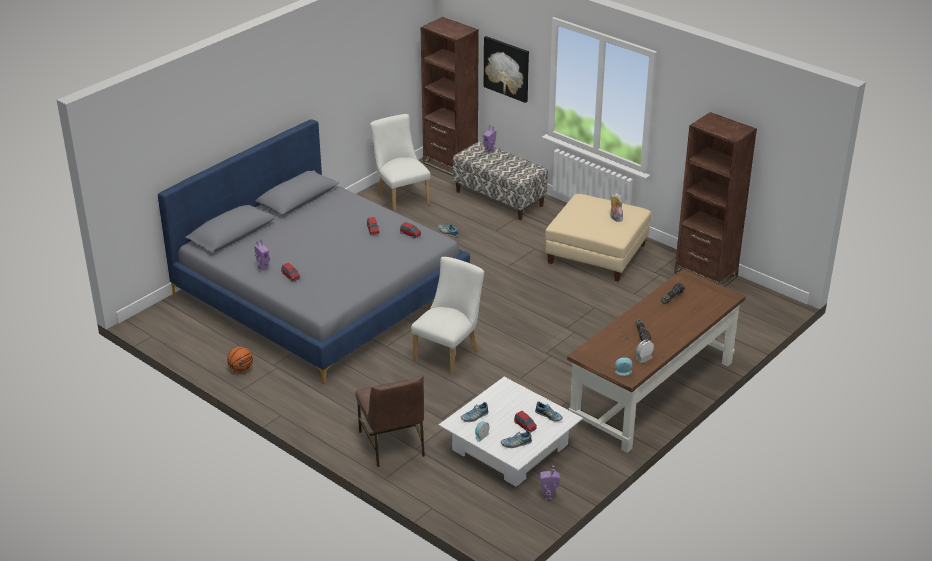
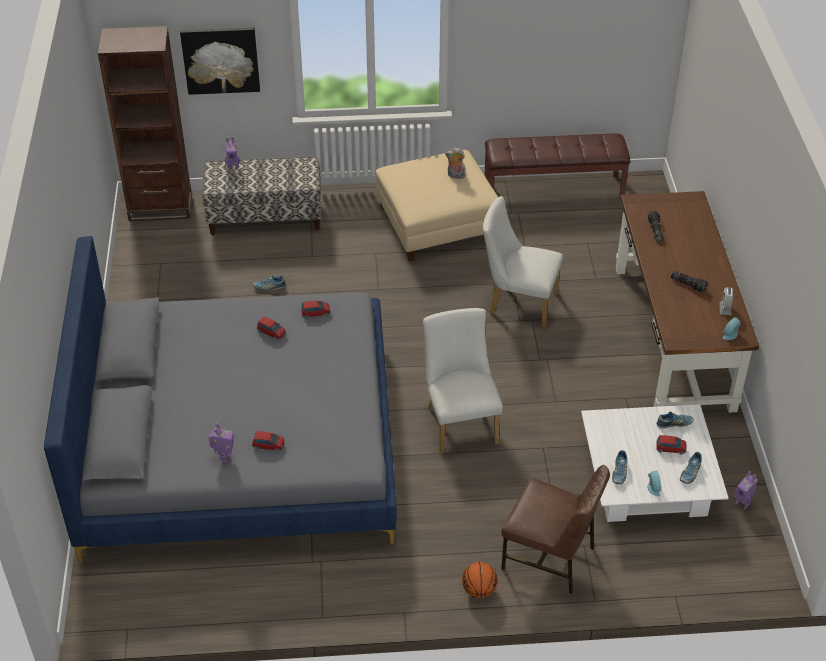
camera: 45 degrees left, 10 degrees up
(241, 369) = (286, 592): basketball -> basketball (479, 590)
(401, 198) = (163, 276): white chair -> white chair (517, 302)
(705, 275) = (553, 189): brown bookcase -> brown bench

